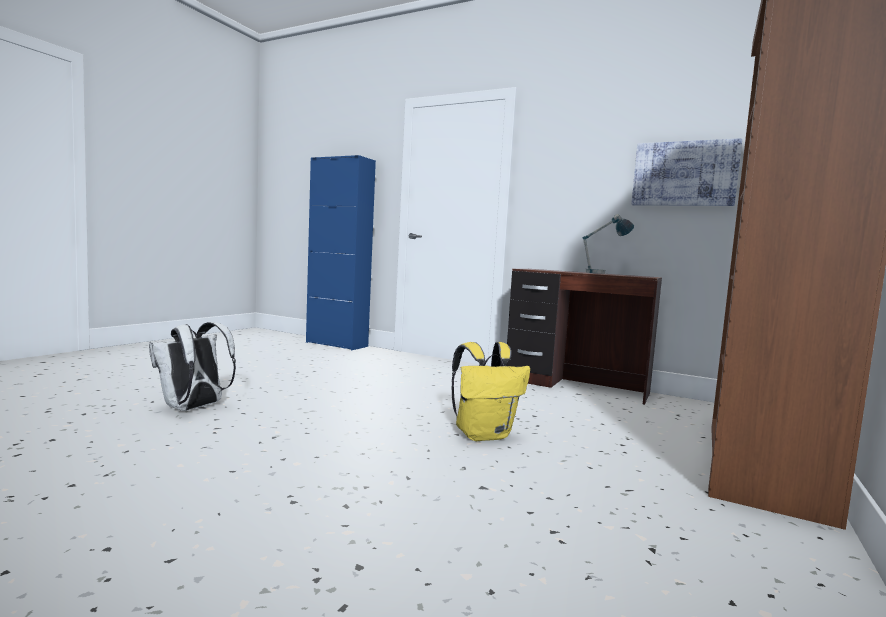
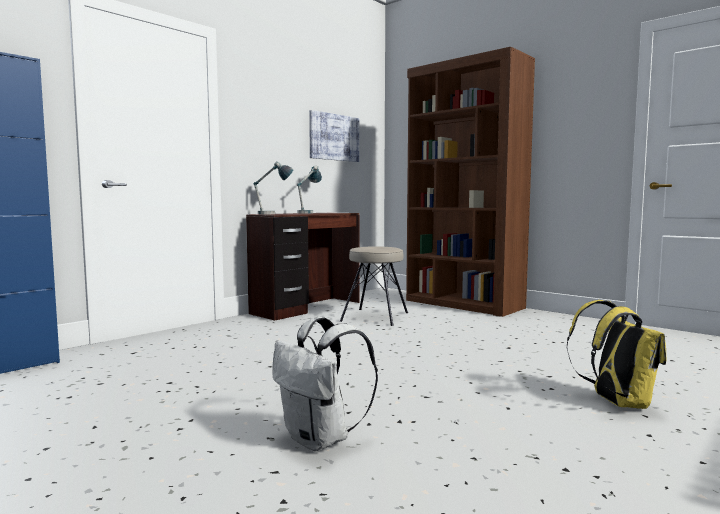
camera: 75 degrees left, 0 degrees up
(484, 435) = (419, 339): yellow backpack -> yellow backpack (616, 402)
(538, 269) = (273, 214): none -> table lamp
(575, 414) = (375, 317): none -> beige stool

